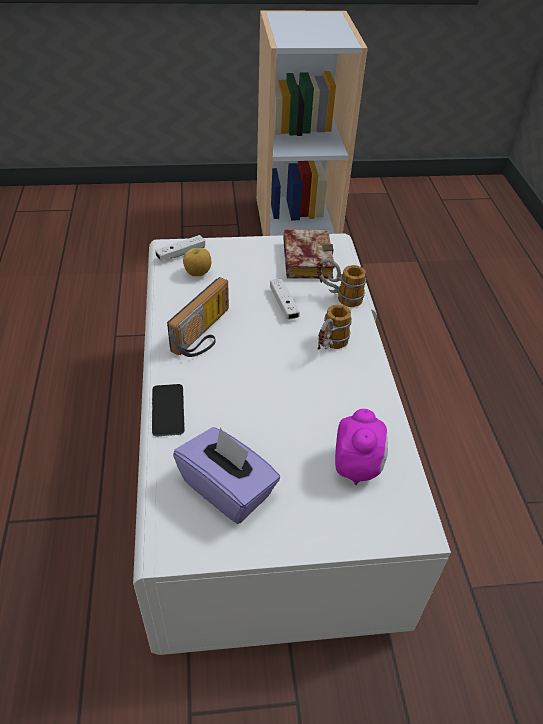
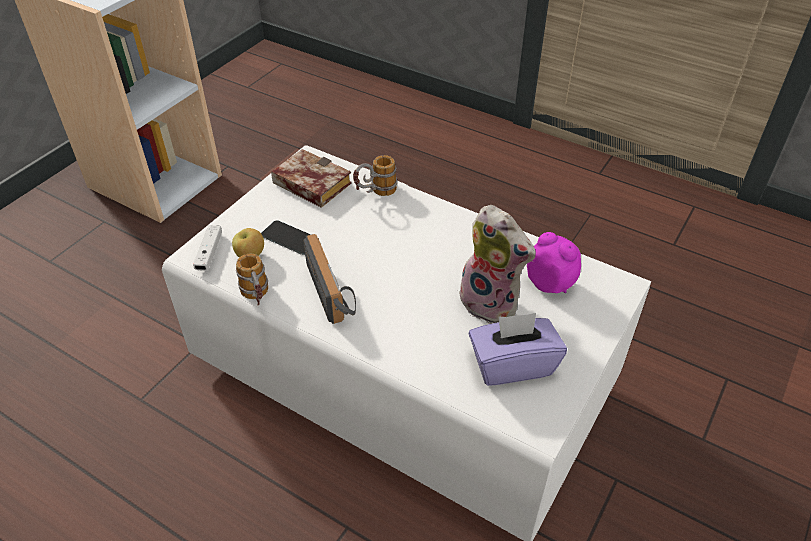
camera: 50 degrees left, 0 degrees up
(168, 410) = (399, 360): phone -> phone (290, 238)
(283, 304) = (349, 227): white game controller -> none
(289, 437) = (492, 302): none -> plush toy
(329, 347) = (424, 230): mug -> mug (257, 298)

